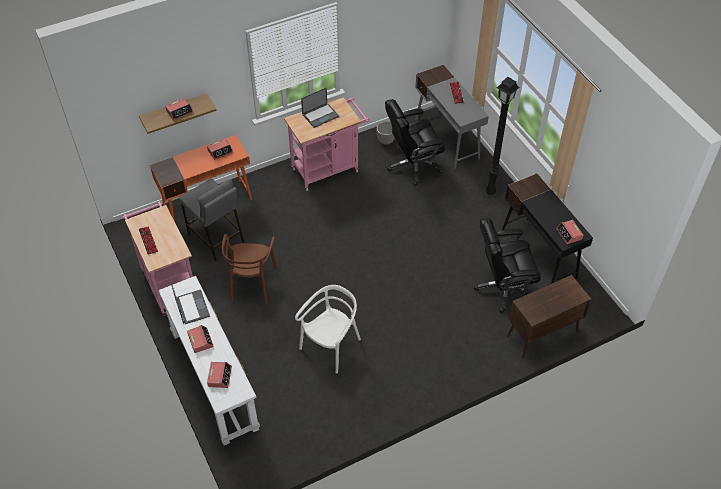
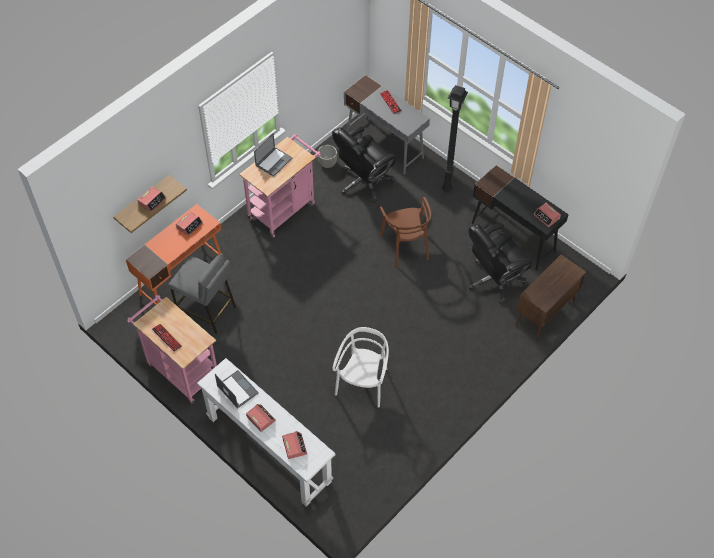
camera: 20 degrees left, 5 degrees up
(252, 283) = (262, 345): brown chair -> brown chair (405, 246)

